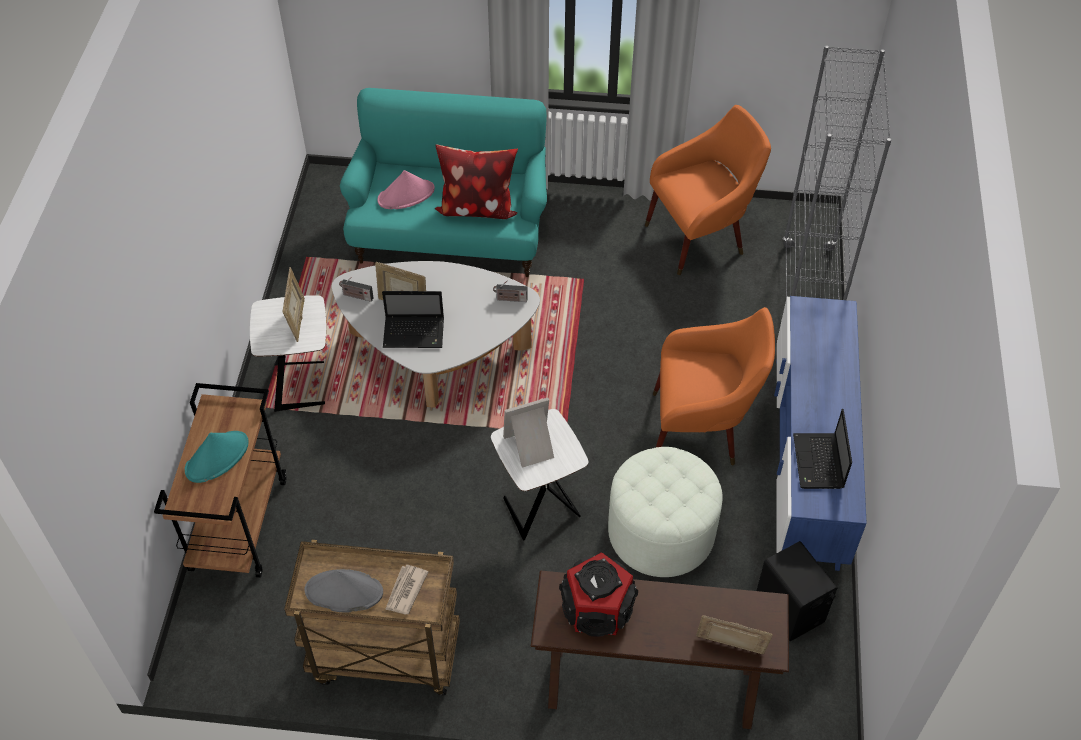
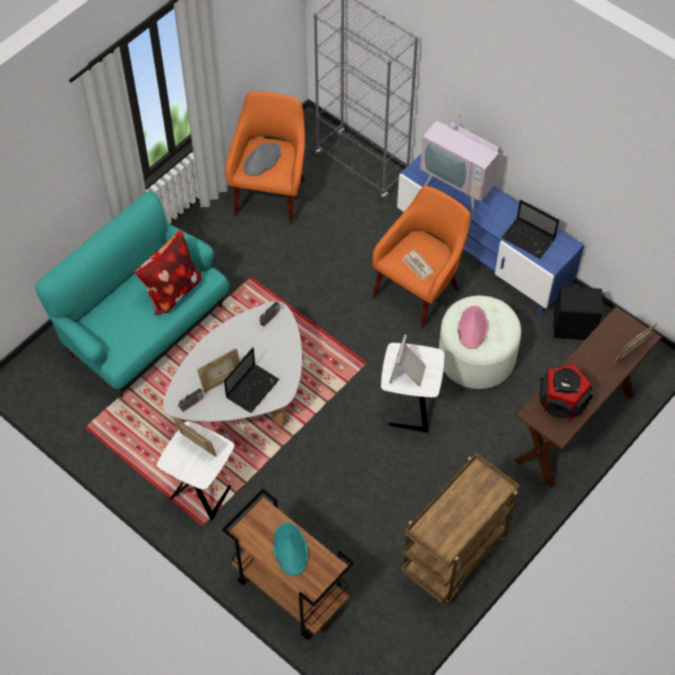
camera: 55 degrees left, 5 degrees up
(343, 592) = (455, 527): grey hat -> grey hat (262, 160)
(405, 591) = (478, 493): newspaper -> newspaper (417, 266)
(406, 195) = (122, 324): pink hat -> pink hat (472, 327)
(822, 358) = (458, 188): none -> television

